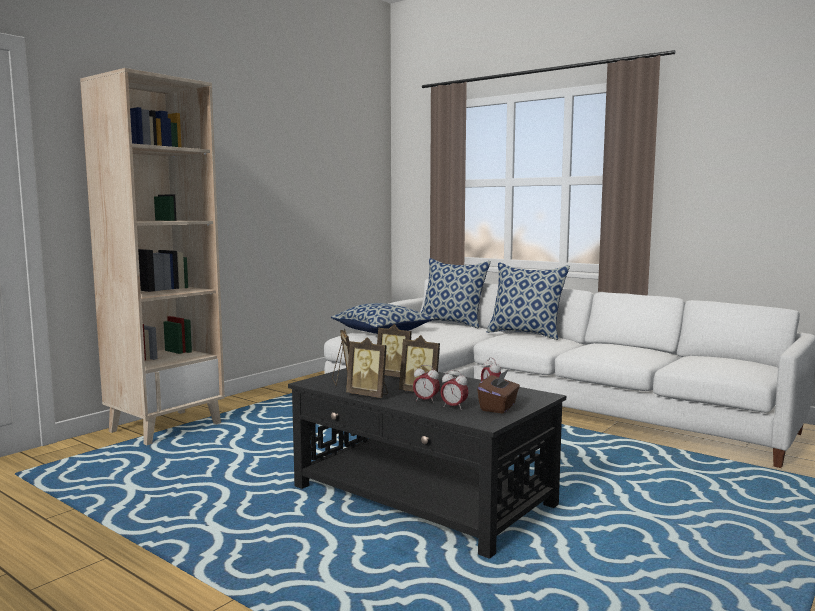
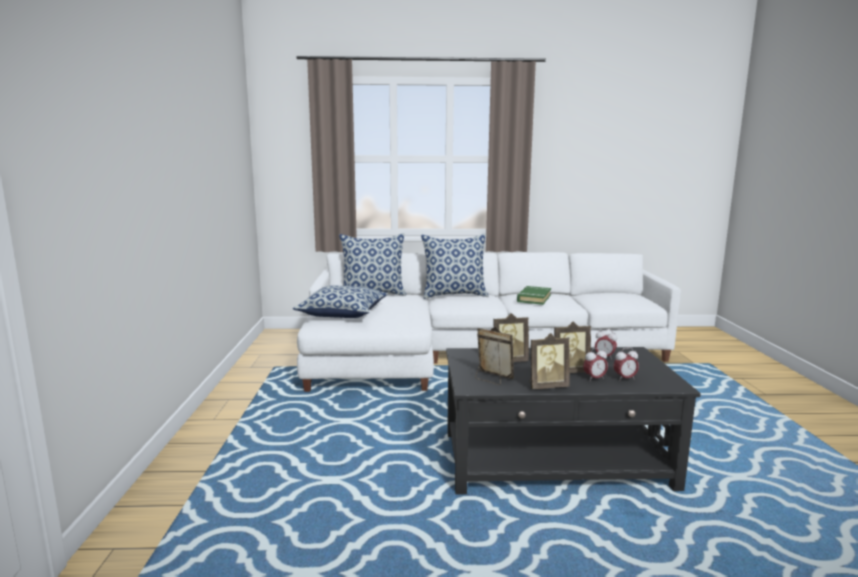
camera: 40 degrees left, 5 degrees up
(166, 427) = (188, 484): beige bookcase -> none
(498, 407) = (645, 369): brown tissue box -> none
(601, 348) = (533, 298): none -> green book

